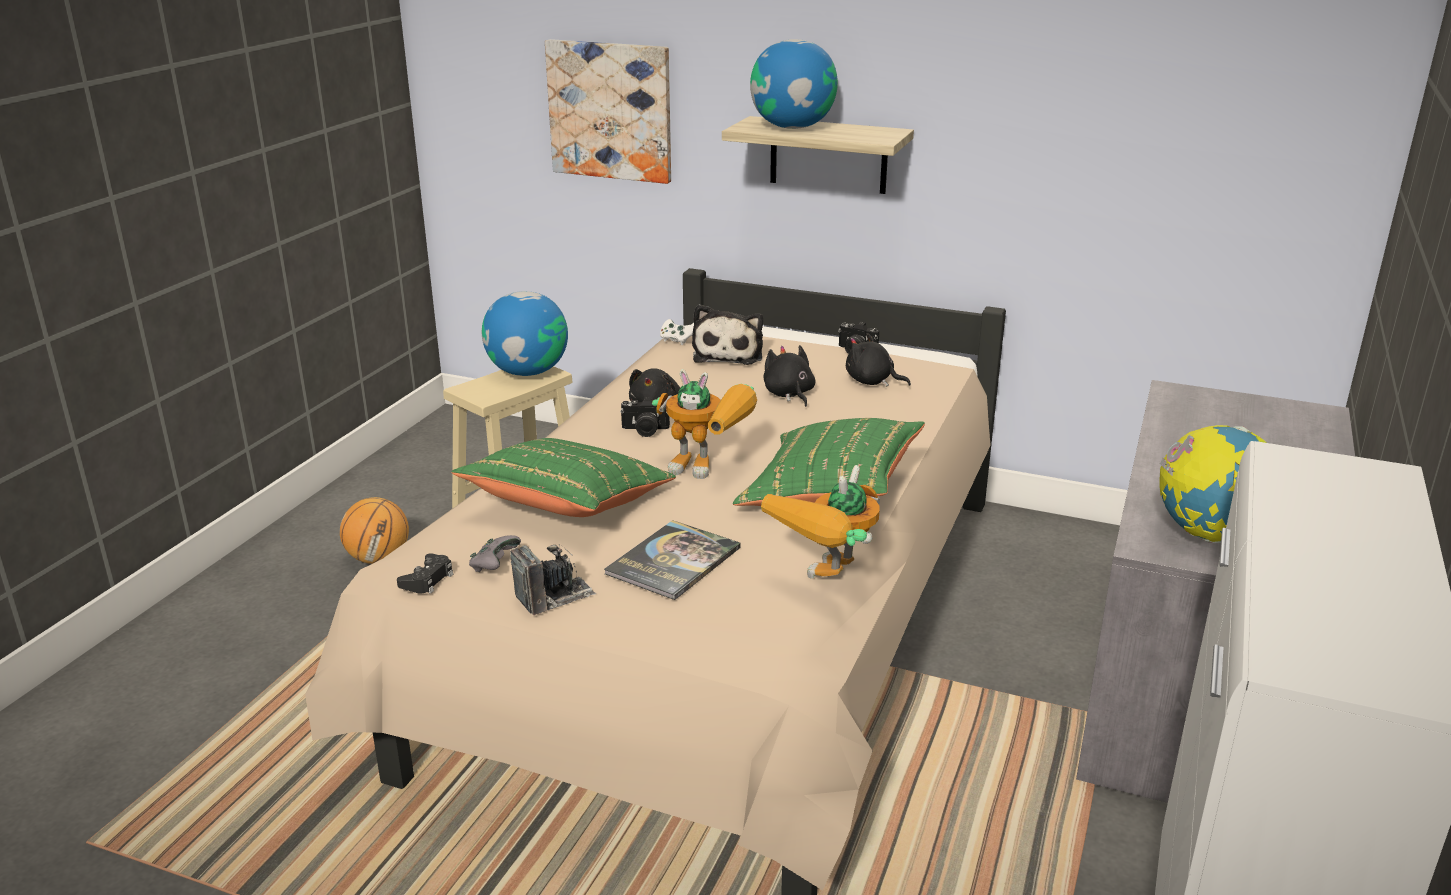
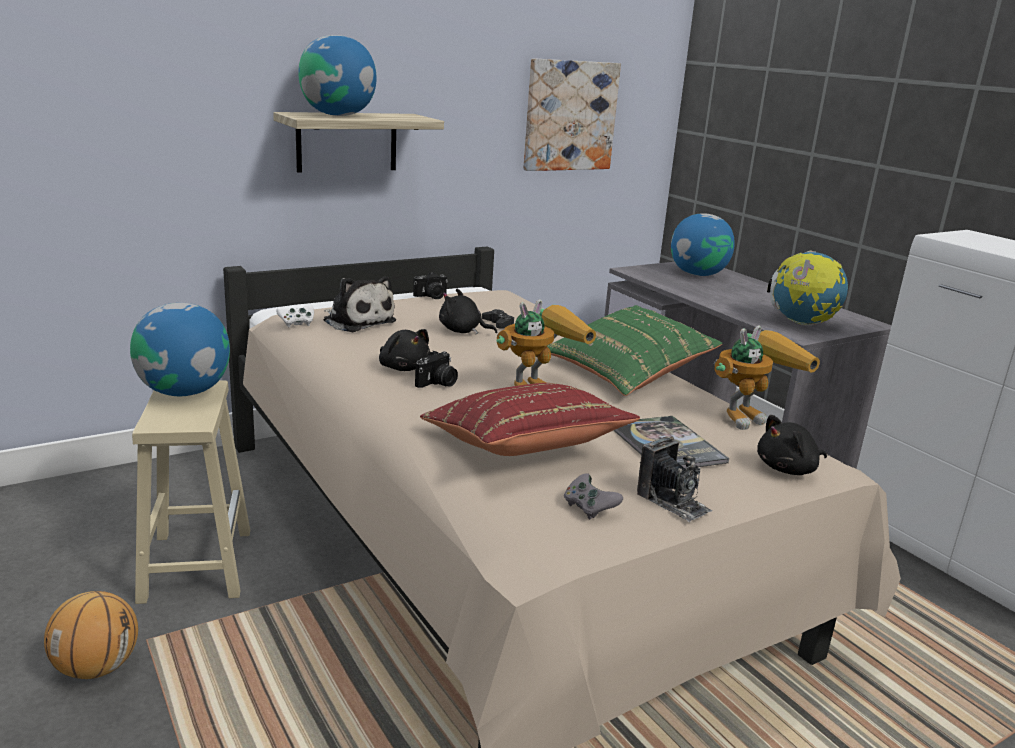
camera: 55 degrees left, 5 degrees down
(427, 580) = (576, 545): black game controller -> black game controller (498, 324)
(554, 596) = (673, 502): camera -> camera turned 135 degrees clockwise
(568, 506) = (523, 449): green pillow -> red pillow
(611, 110) = (118, 116): picture -> picture (569, 116)
(829, 584) = (749, 416): toy robot -> toy robot turned 105 degrees counterclockwise
(872, 381) = (485, 310): black plush toy -> black plush toy (788, 469)
(1265, 426) = (698, 274): none -> globe

